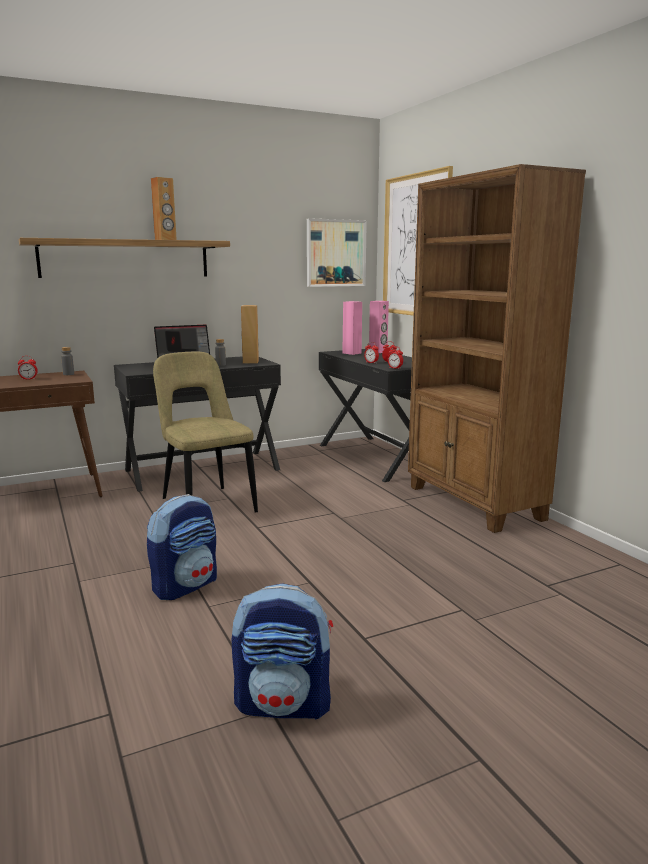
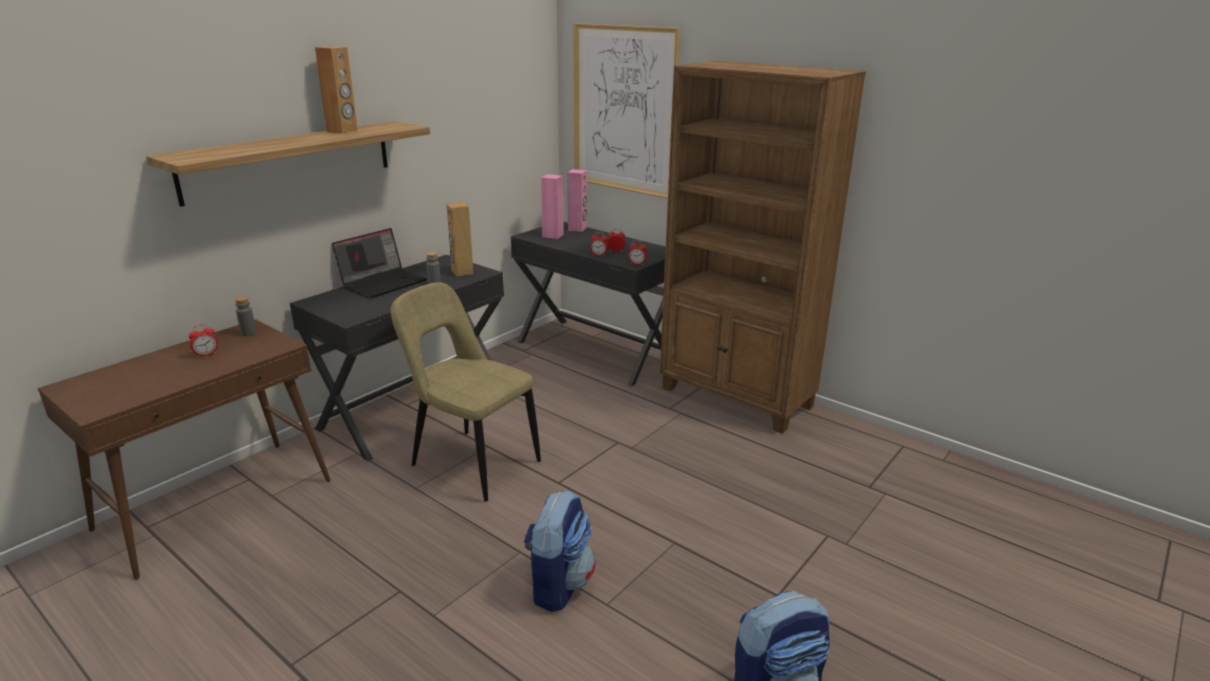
camera: 25 degrees left, 10 degrees up
(335, 253) = (519, 115): picture -> none

